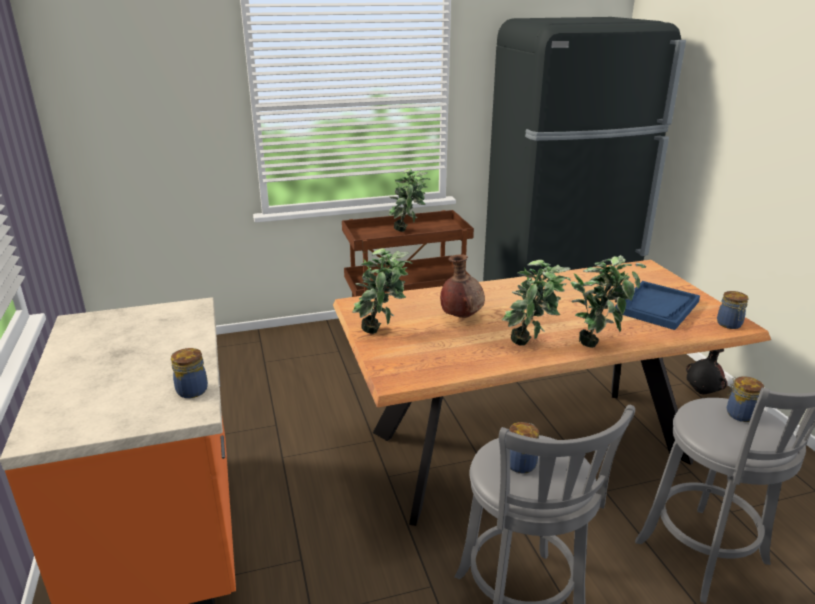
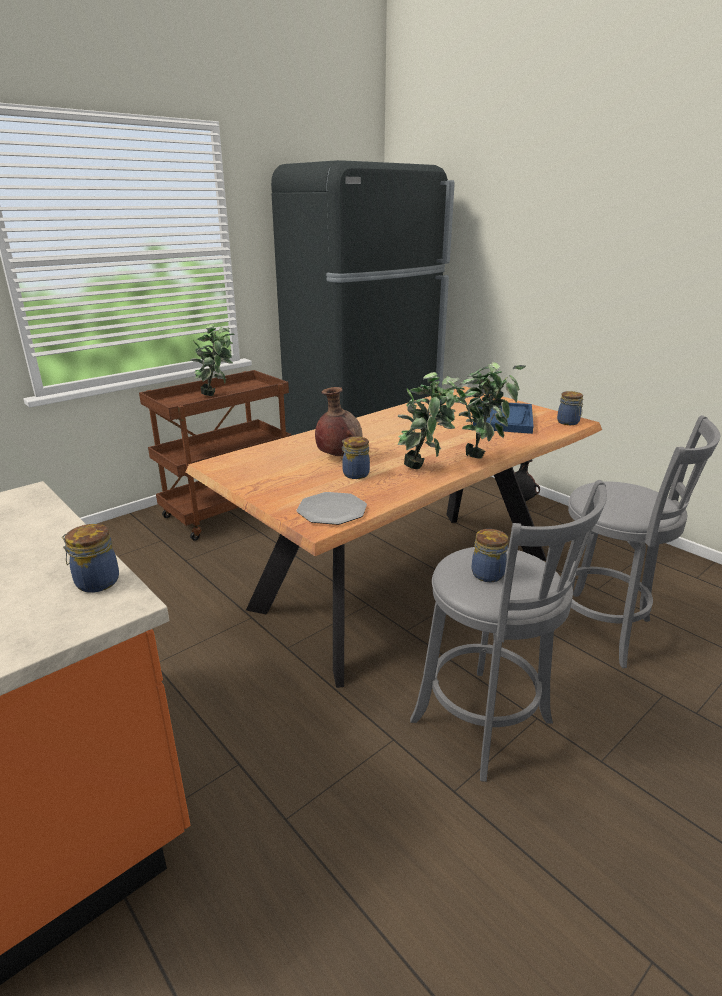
camera: 25 degrees left, 0 degrees up
(382, 332) = (268, 484): potted plant -> none
(414, 369) = (331, 510): none -> plate
(739, 414) = (621, 490): jar -> jar (355, 474)

